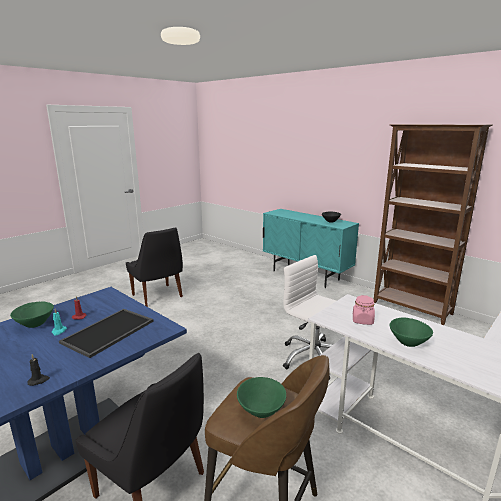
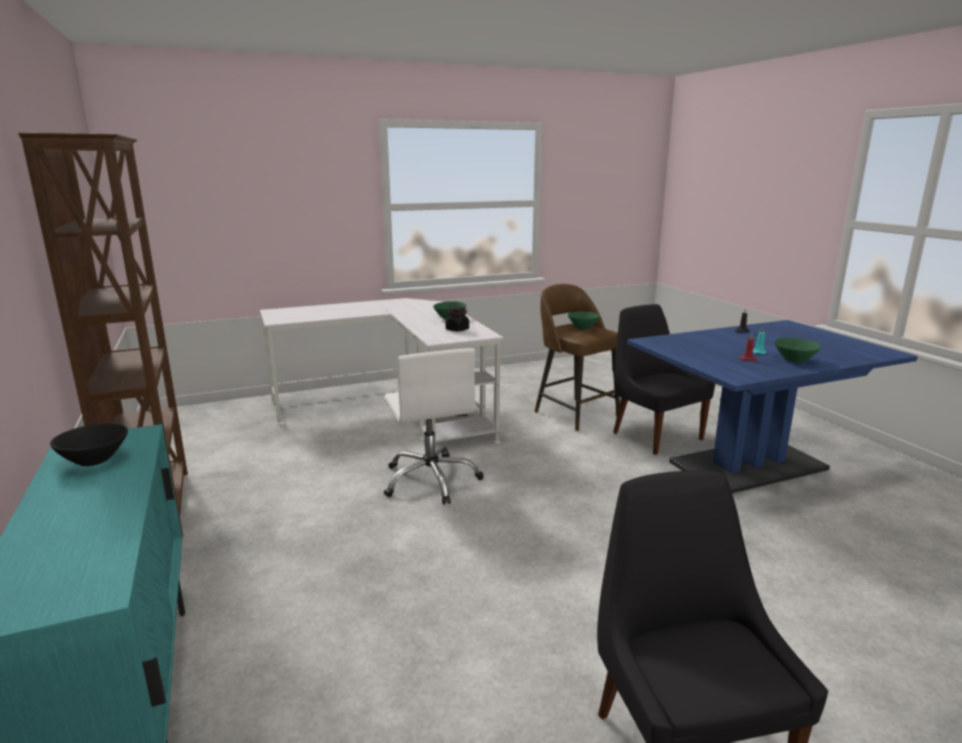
camera: 155 degrees left, 0 degrees up
(109, 332) = (704, 345): tray -> none
(362, 320) = (457, 329): pink jar -> black jar

